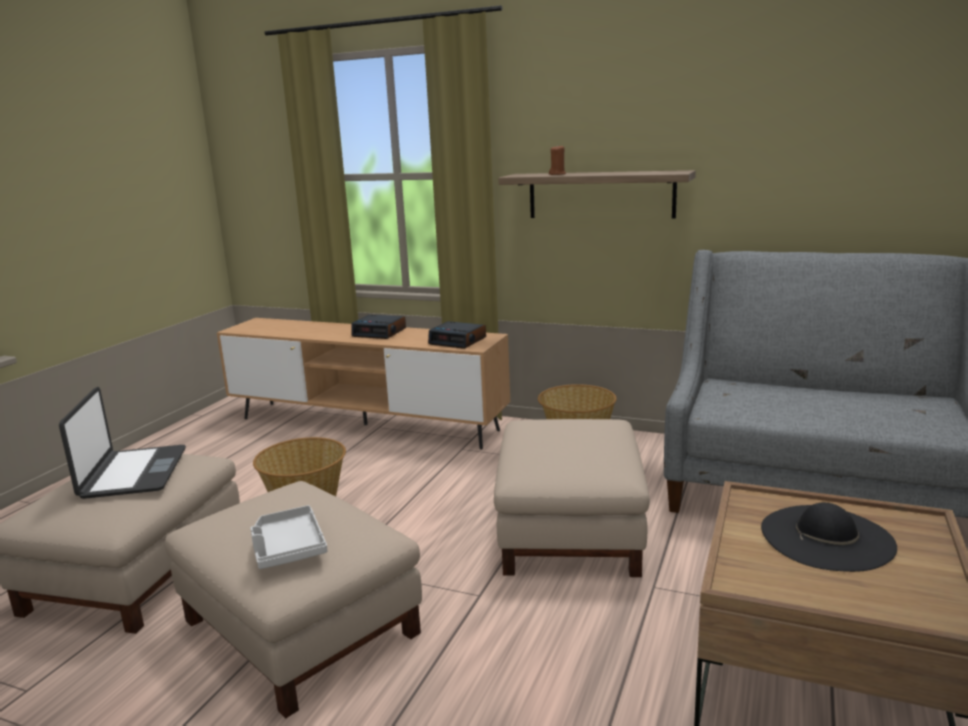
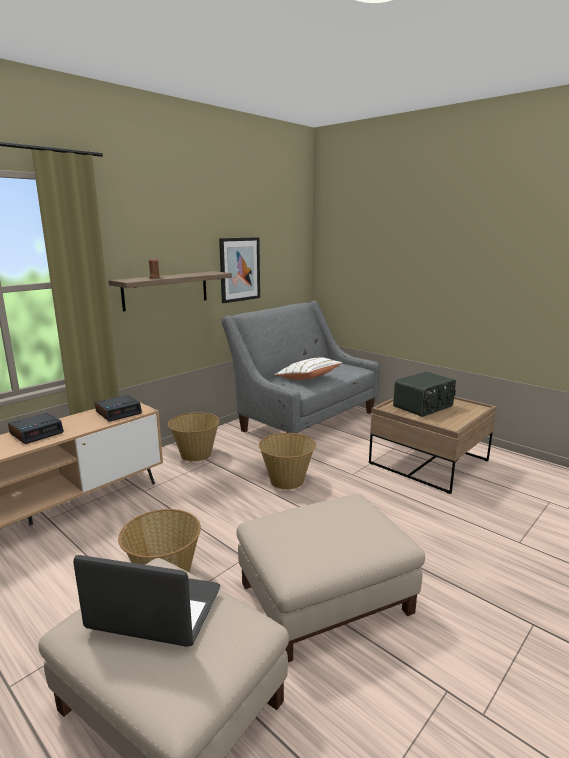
camera: 70 degrees left, 0 degrees up
(288, 548) = (360, 529): grey tray -> none
(571, 530) = (287, 480): beige ottoman -> basket
(761, 170) = (239, 269): none -> picture
(789, 403) = (308, 378): none -> white pillow
(826, 537) = (424, 407): black hat -> radio

